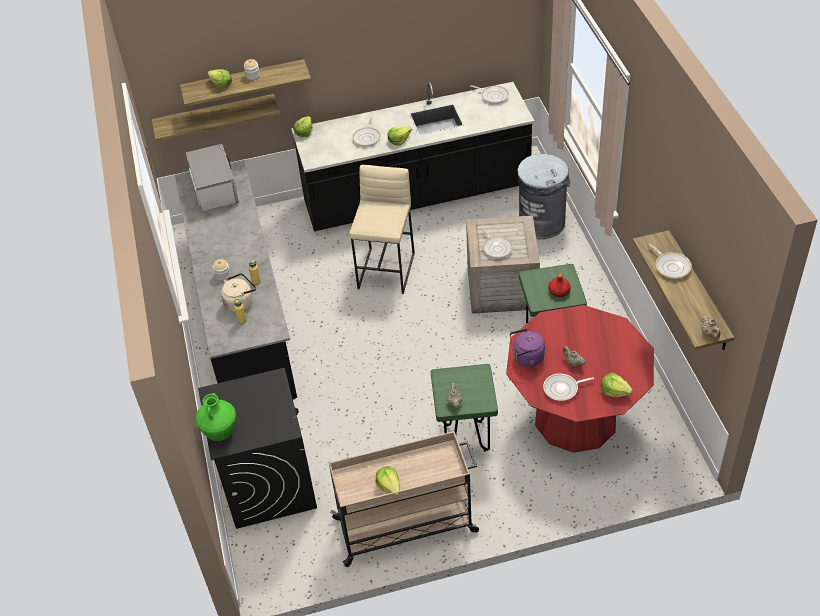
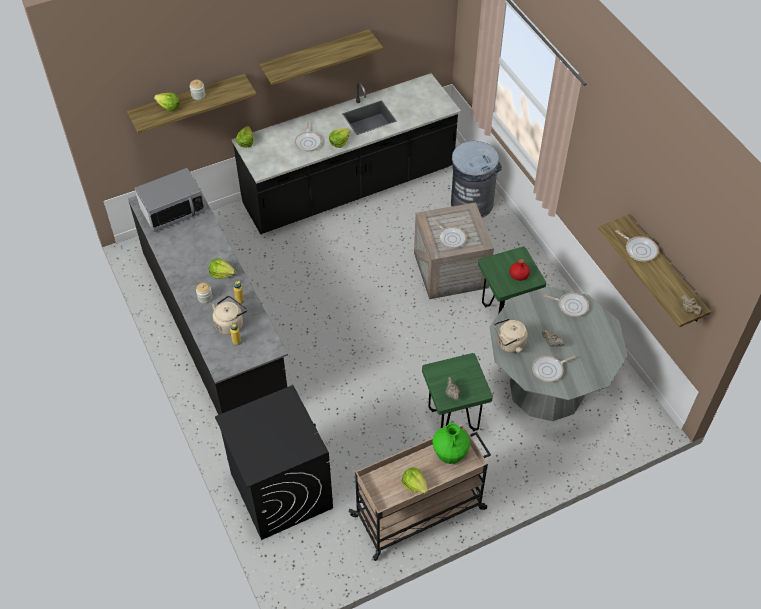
camera: 15 degrees left, 5 degrees up
(214, 190) = (173, 211): microwave -> microwave turned 90 degrees clockwise
(215, 116) = (160, 136): shelf -> shelf (315, 56)
(220, 433) = (249, 459): green vase -> green vase (450, 455)
(387, 271) = (340, 266): beige stool -> none
(493, 96) = (416, 89): frying pan -> frying pan (571, 305)
(526, 358) = (509, 344): purple kettle -> beige kettle
(575, 418) = (546, 388): red dining table -> grey dining table
(614, 391) = (595, 366): lettuce -> lettuce (222, 273)

